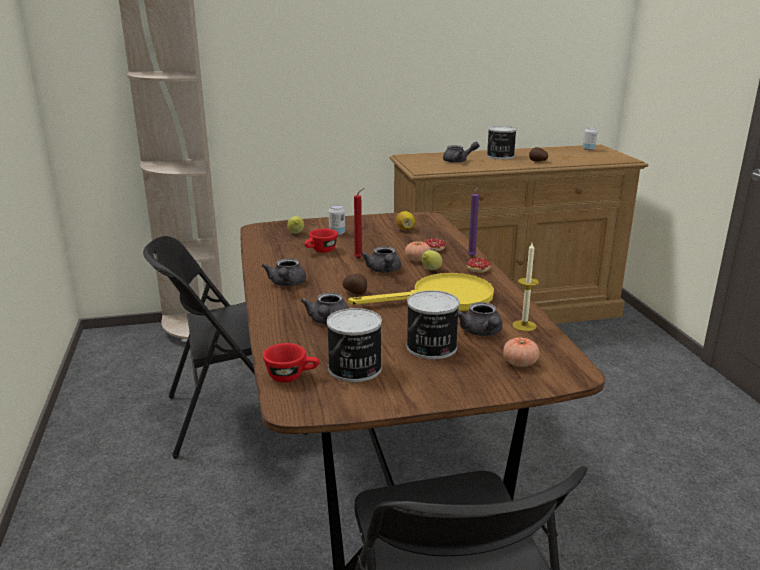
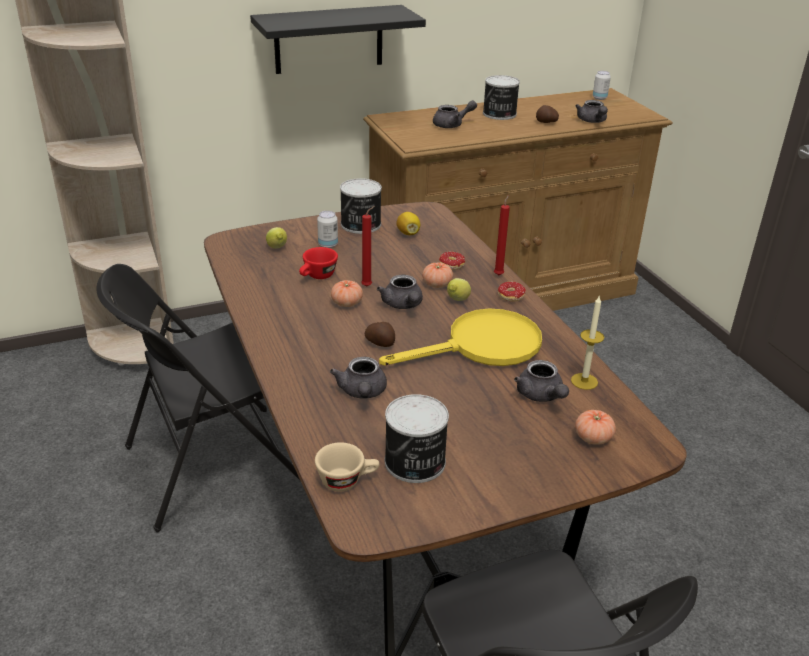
camera: 10 degrees left, 10 degrees up
(286, 284) = (293, 335): grey teapot -> grey teapot (592, 121)
(292, 376) = (347, 480): red cup -> beige cup
(338, 267) = (347, 303): none -> tomato
(363, 93) = (329, 39): none -> black shelf
(431, 347) = (491, 423): can -> can (360, 225)
(472, 256) = (499, 274): purple candle -> red candle

